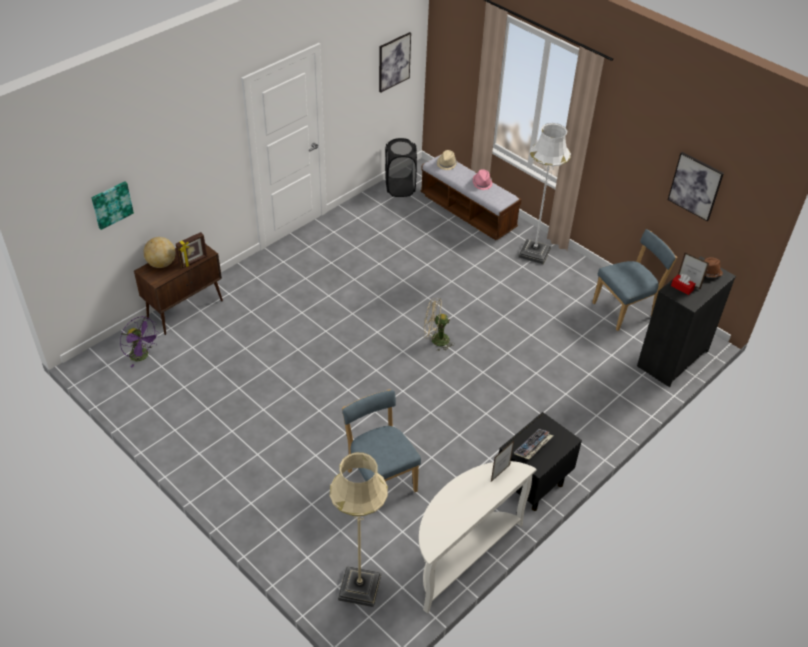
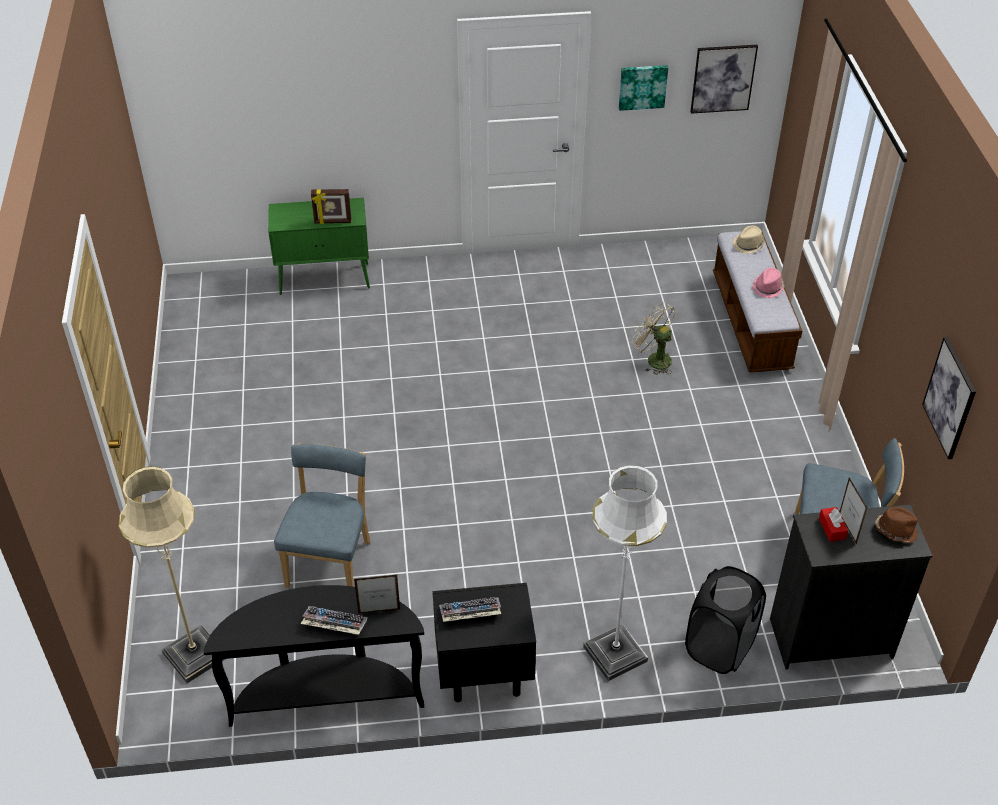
camera: 40 degrees right, 0 degrees up
(111, 204) = (248, 112): picture -> picture (642, 86)
(142, 356) = (238, 305): purple fan -> none
(161, 264) = (300, 209): globe -> none
(185, 309) = (325, 279): brown cabinet -> green cabinet
(400, 187) = (696, 256): black laundry basket -> black laundry basket (719, 647)
(435, 340) = (549, 449): beige fan -> beige fan (654, 359)
(462, 555) = (326, 694): white console table -> black console table
(484, 497) = (333, 625): none -> keyboard
(534, 253) = (784, 412): white floor lamp -> white floor lamp (615, 654)

